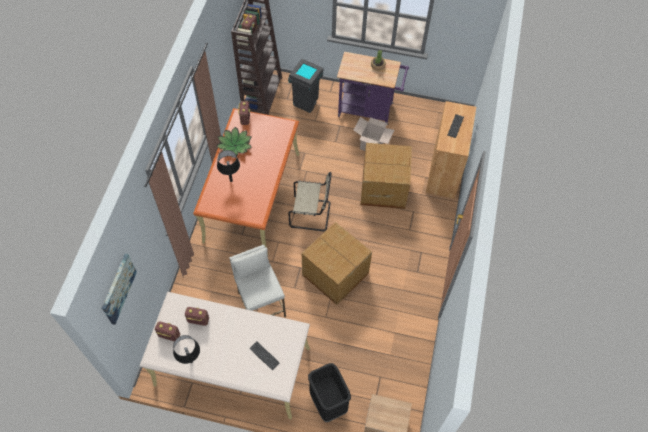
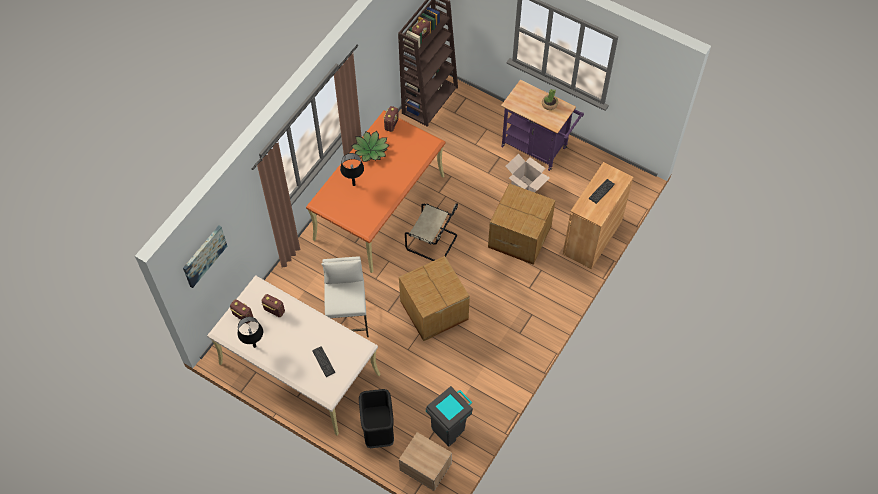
camera: 20 degrees right, 0 degrees up
(306, 102) = (474, 122): grey trash can -> grey trash can (450, 429)

